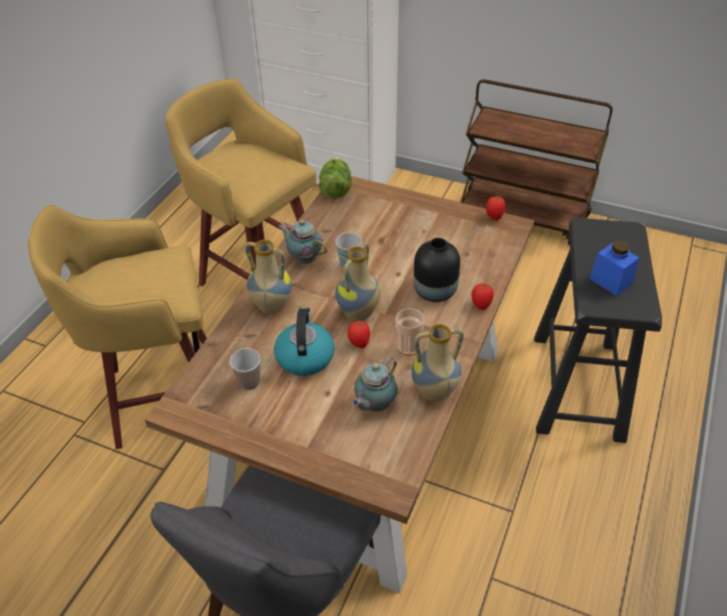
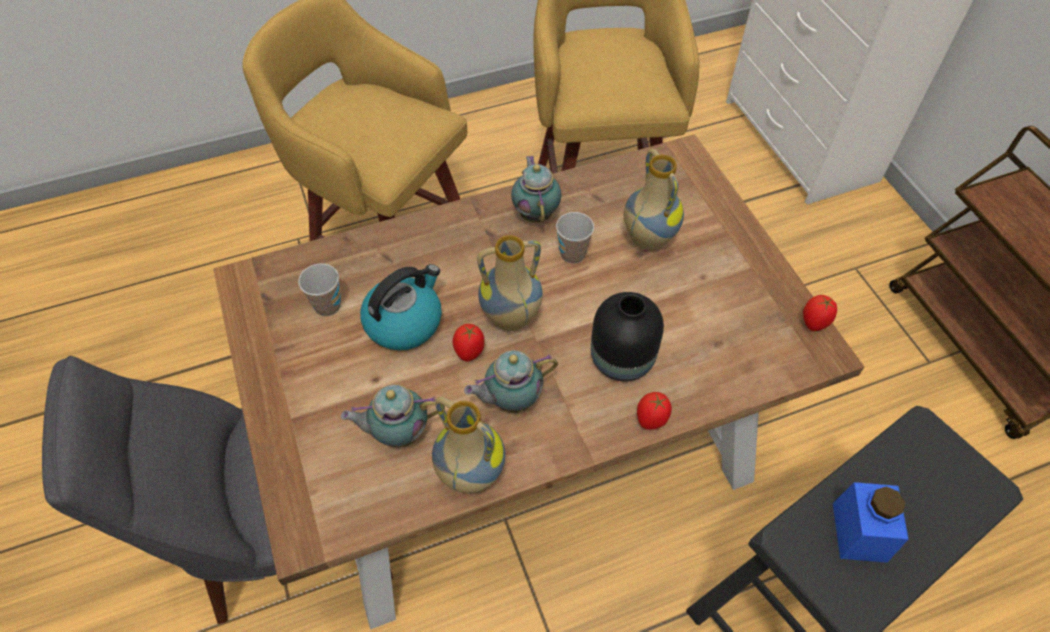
camera: 45 degrees right, 10 degrees up
(271, 307) = (441, 242): vase -> vase (647, 239)
(335, 188) = (669, 153): lettuce -> none
(408, 347) = (511, 400): cup -> teapot

